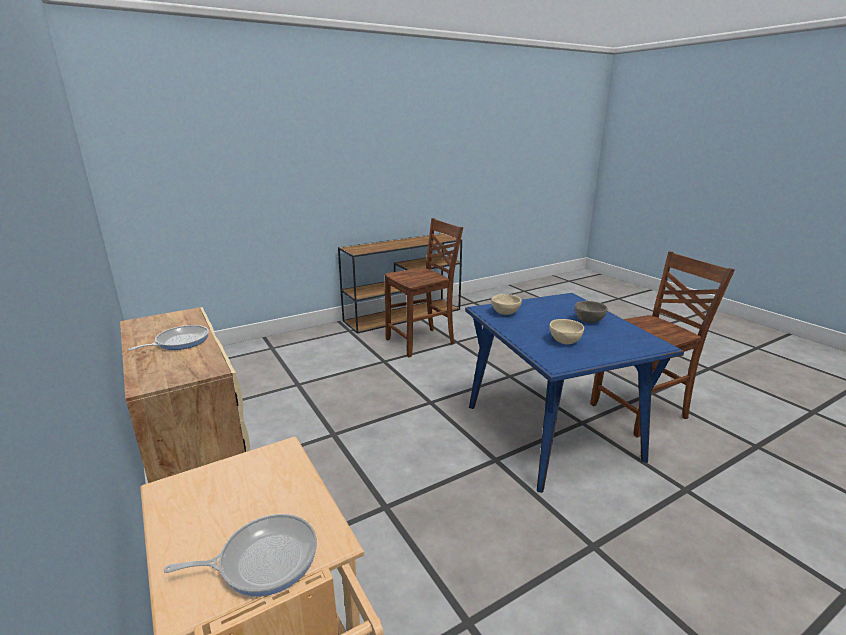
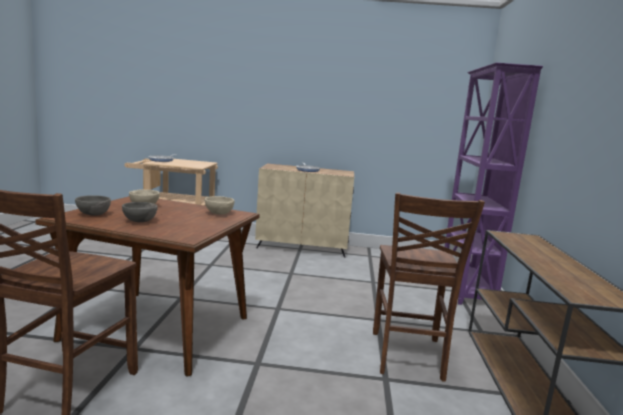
camera: 125 degrees right, 10 degrees down
(261, 346) = (465, 289): none -> purple bookcase
(551, 432) = (157, 328): blue dining table -> brown dining table
(626, 340) = (93, 215): none -> grey bowl

